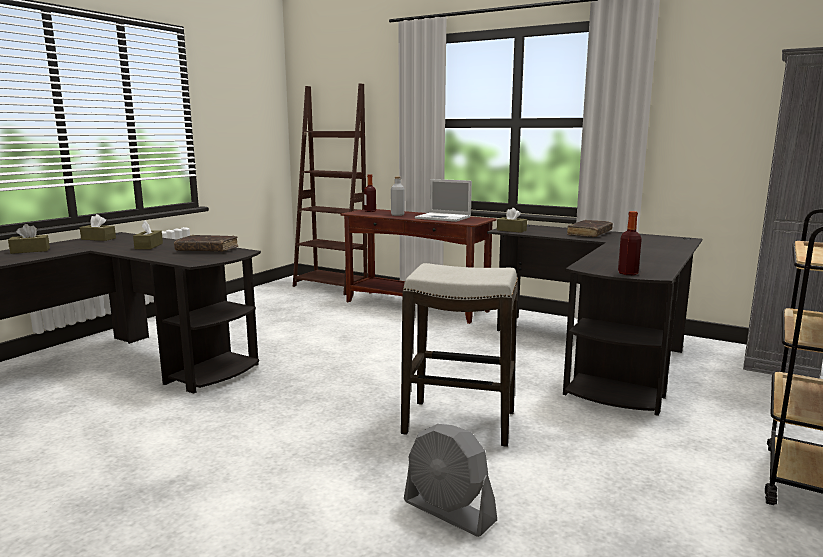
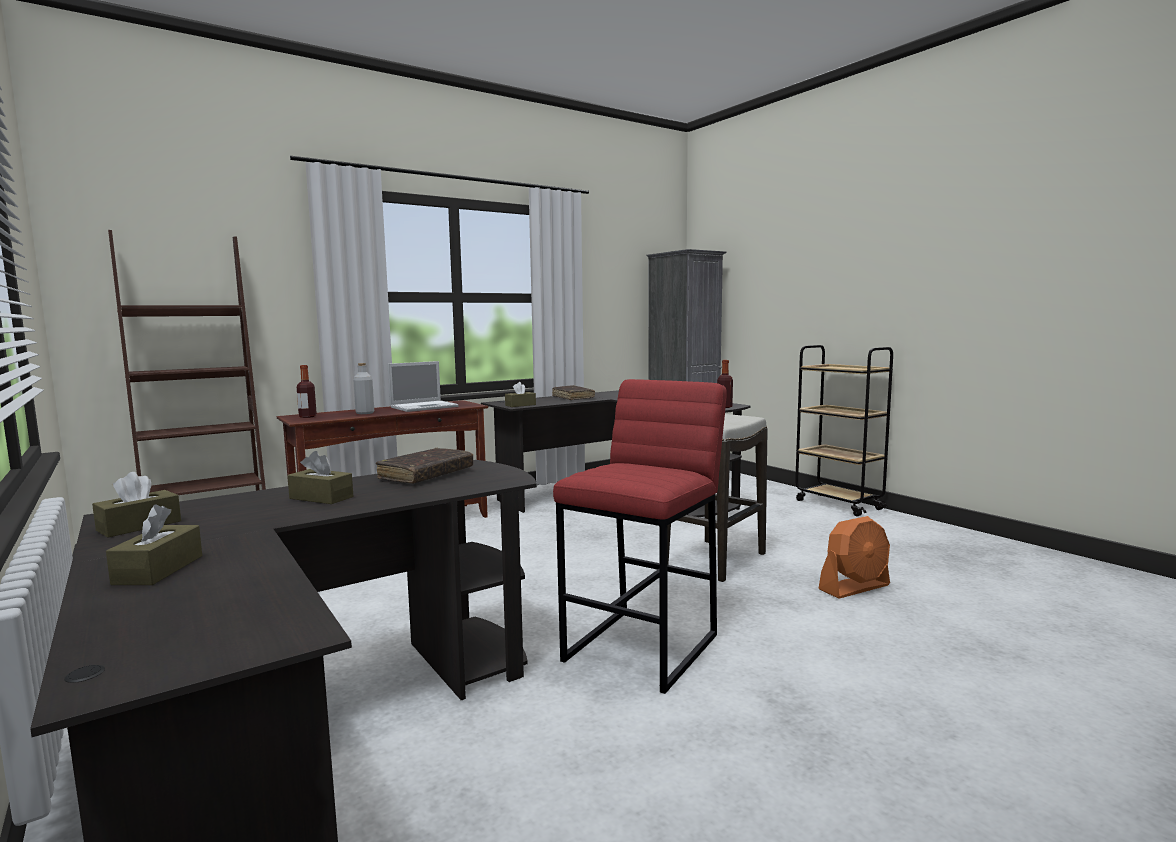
camera: 65 degrees left, 5 degrees down
(249, 421) = (643, 646): none -> red stool
(449, 511) = (854, 587): grey fan -> orange fan

